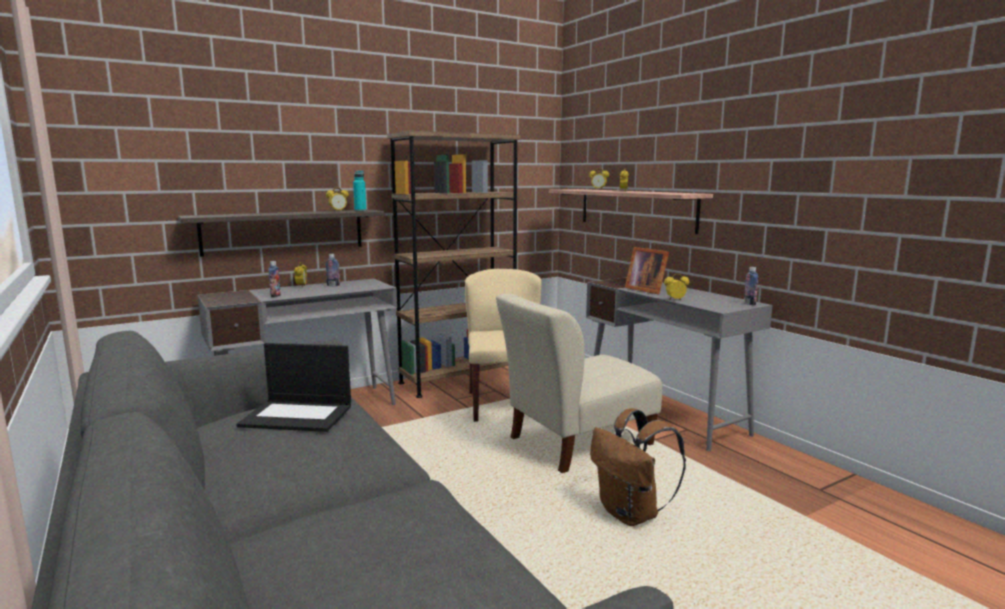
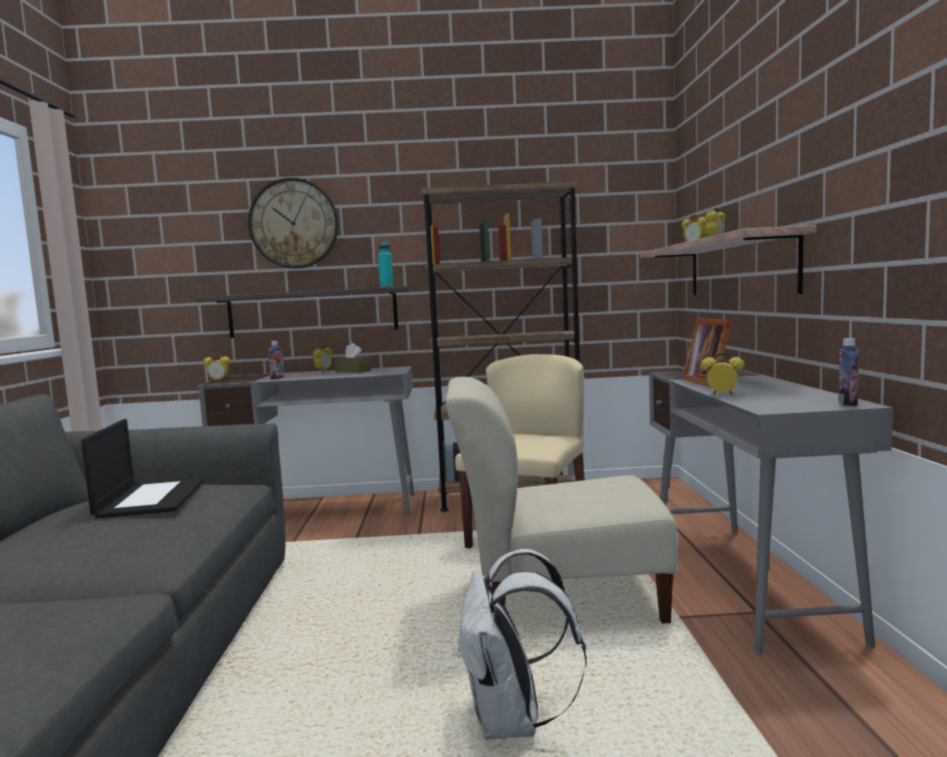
camera: 30 degrees right, 5 degrees down
(266, 147) = (294, 223): none -> wall clock
(298, 415) = (151, 498): laptop -> laptop turned 135 degrees counterclockwise
(333, 285) = (353, 371): bottle -> brown tissue box
(338, 211) = (358, 288): alarm clock -> alarm clock (218, 381)
(631, 514) = (512, 721): brown backpack -> white backpack

